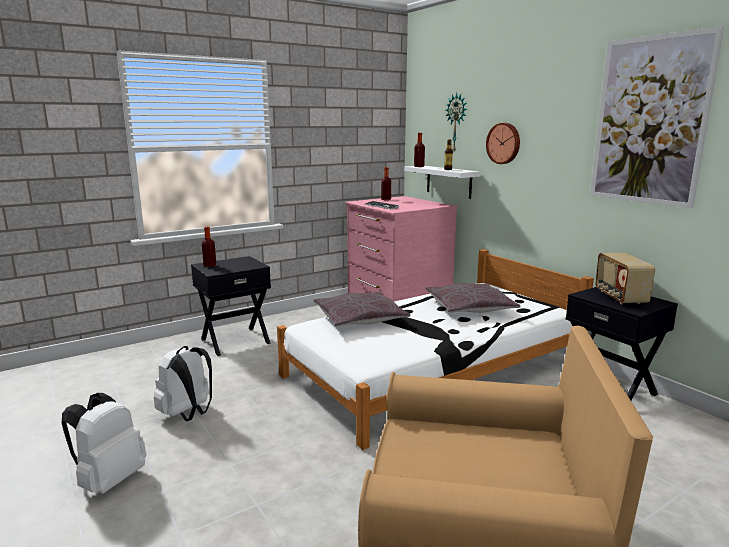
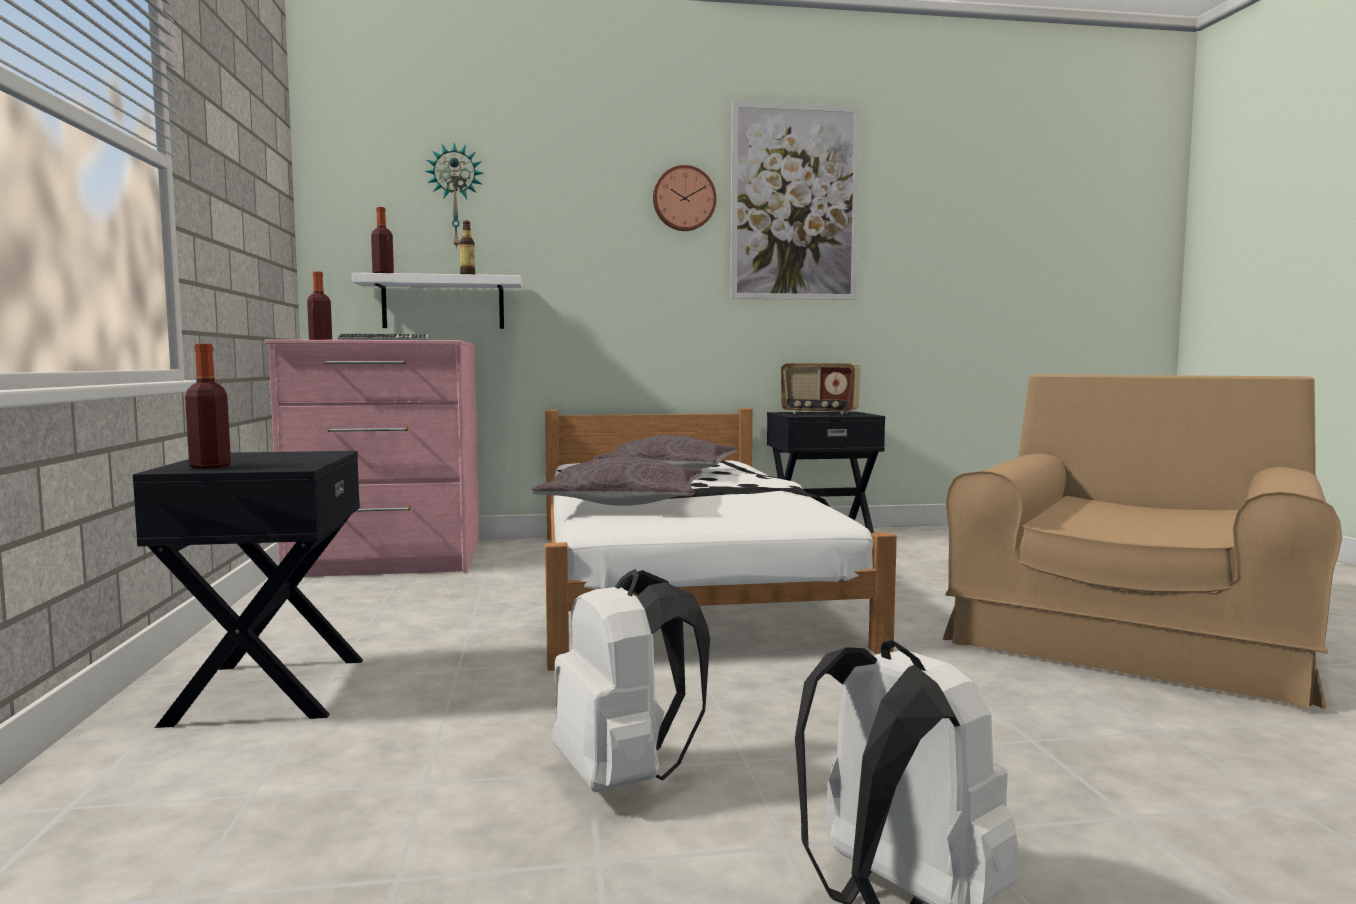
camera: 65 degrees left, 10 degrees down
(504, 143) = (570, 231): wall clock -> wall clock (684, 199)

